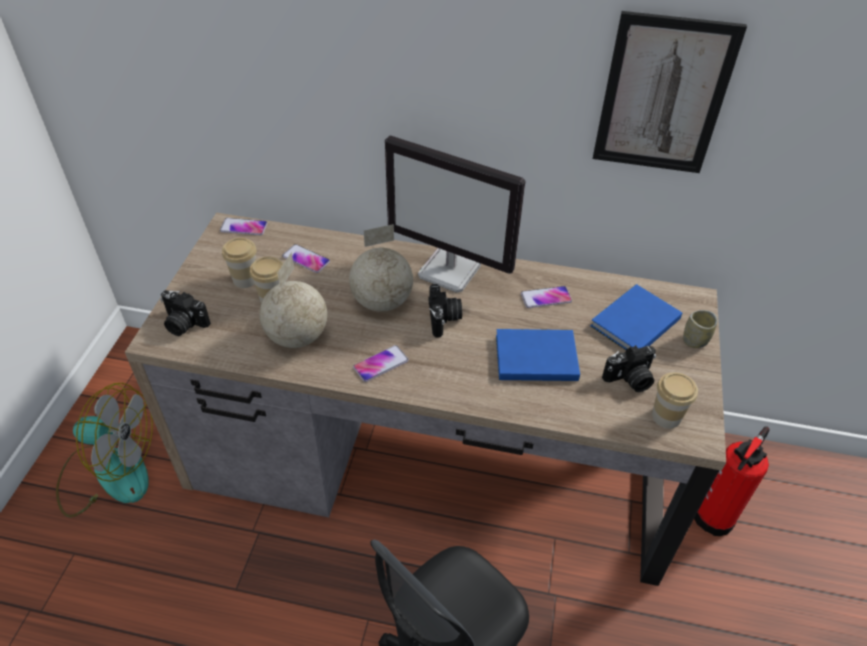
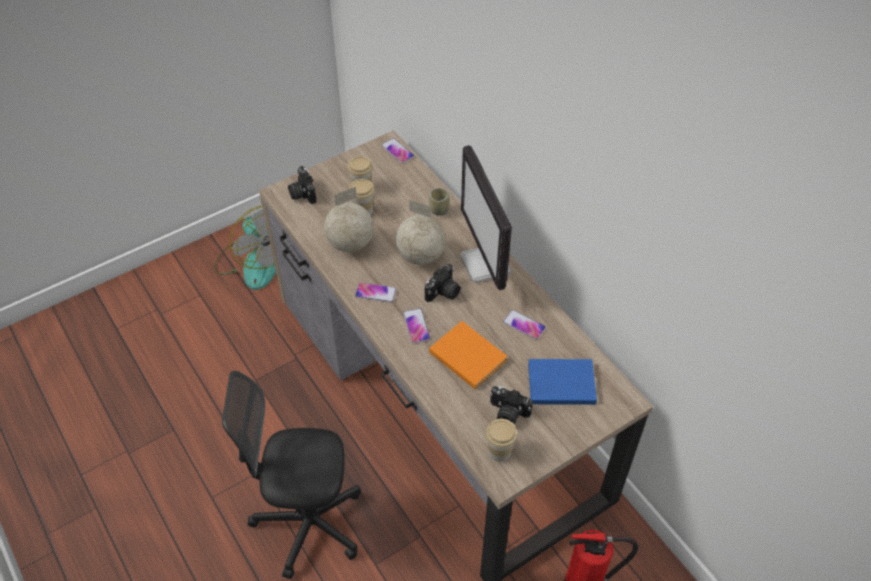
camera: 45 degrees right, 5 degrees up
(306, 259) = (409, 197): phone -> phone (416, 326)
(533, 356) = (467, 355): blue book -> orange book
(663, 96) = (630, 226): picture -> none
(695, 340) = (585, 425): cup -> cup (439, 210)

